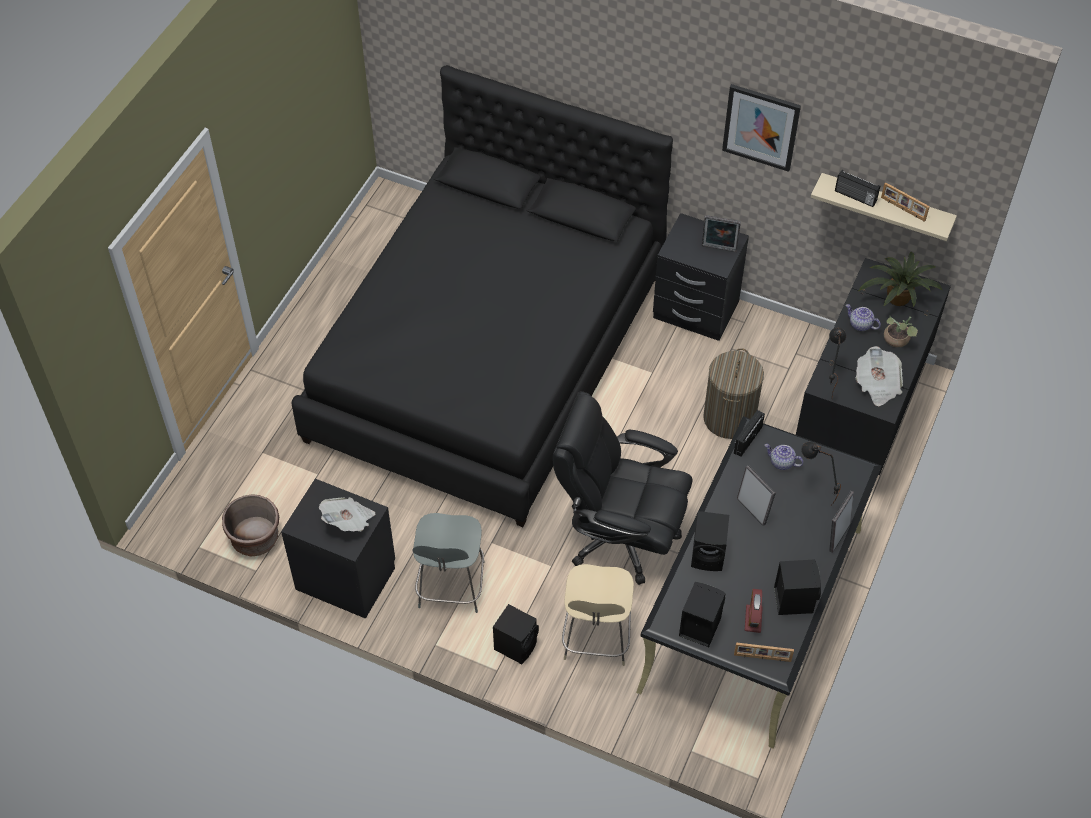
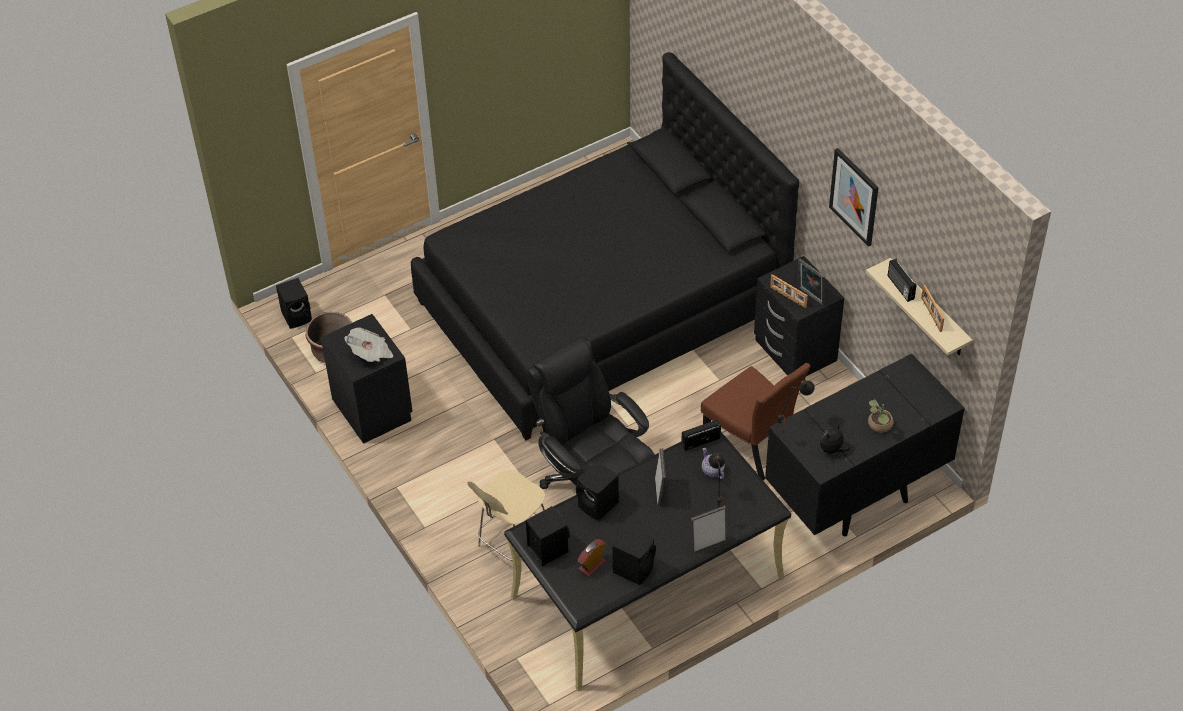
camera: 35 degrees right, 5 degrees down
(451, 587) = (439, 454): grey chair -> none
(516, 645) = (453, 518): black speaker -> black speaker (298, 316)
(729, 418) = (751, 443): laundry basket -> brown chair
(762, 658) = (574, 594): picture frame -> picture frame (787, 297)
(860, 324) = (859, 400): teapot -> none
(877, 385) = (832, 450): newspaper -> plush toy
(896, 299) = (908, 396): potted plant -> none

